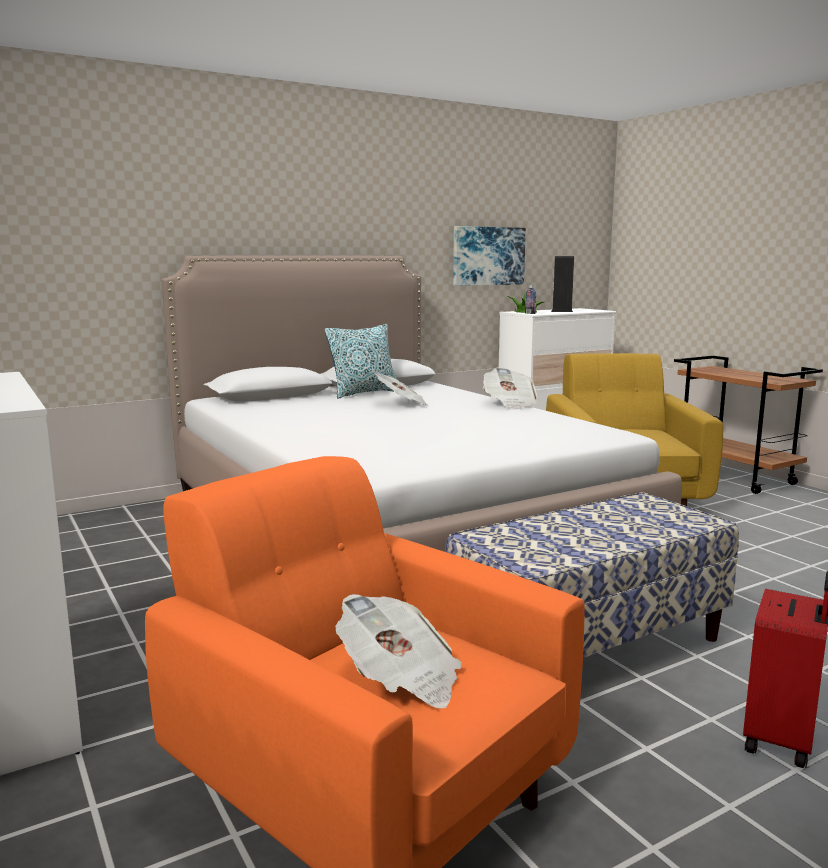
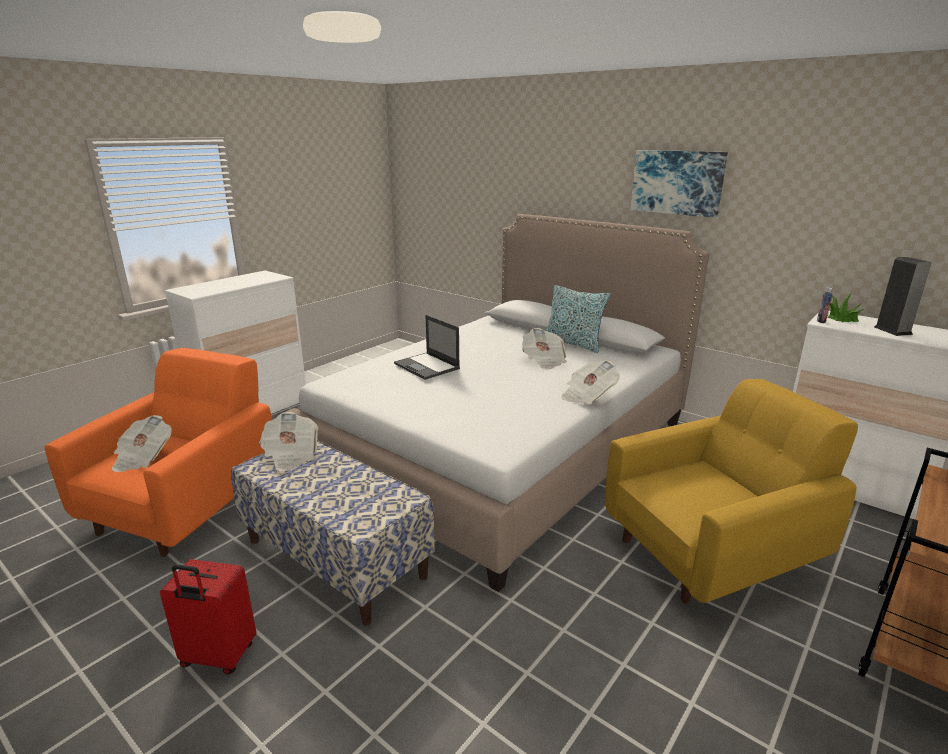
camera: 70 degrees right, 10 degrees up
(370, 432) = (427, 366): none -> laptop
(488, 256) = (819, 242): picture -> picture (677, 182)
(511, 543) = (291, 455): none -> newspaper

